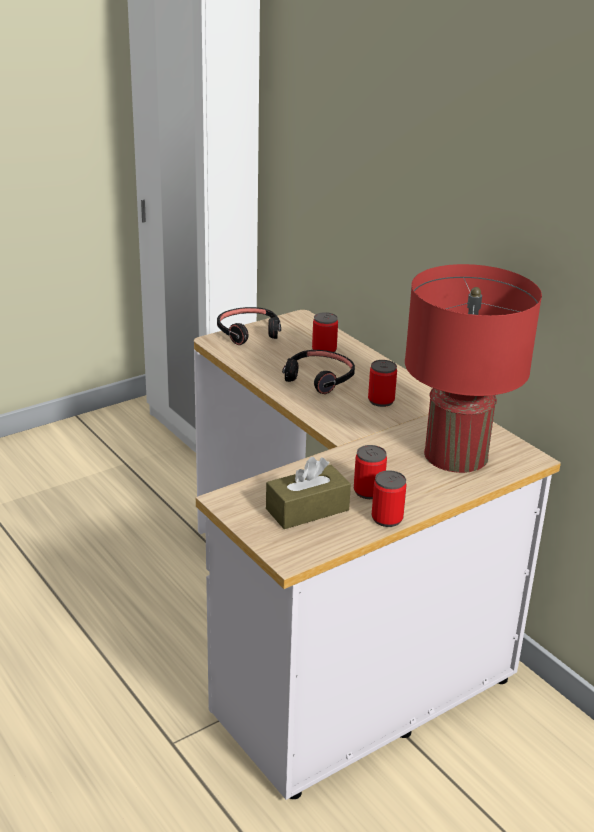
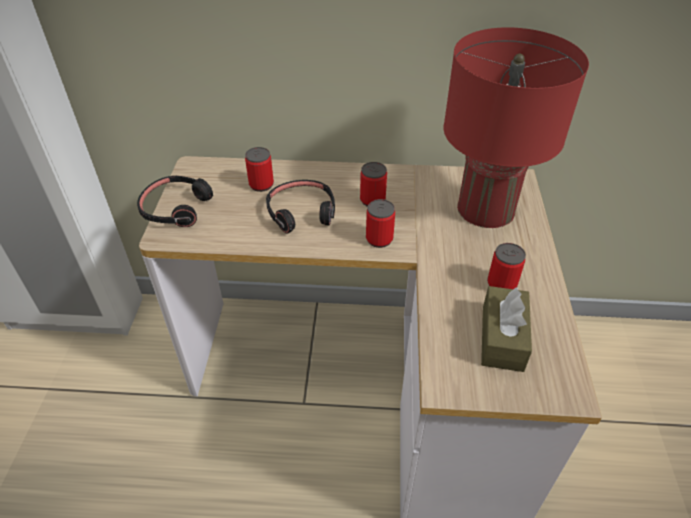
camera: 50 degrees left, 15 degrees up
(387, 518) = (549, 297): can -> can (379, 239)

